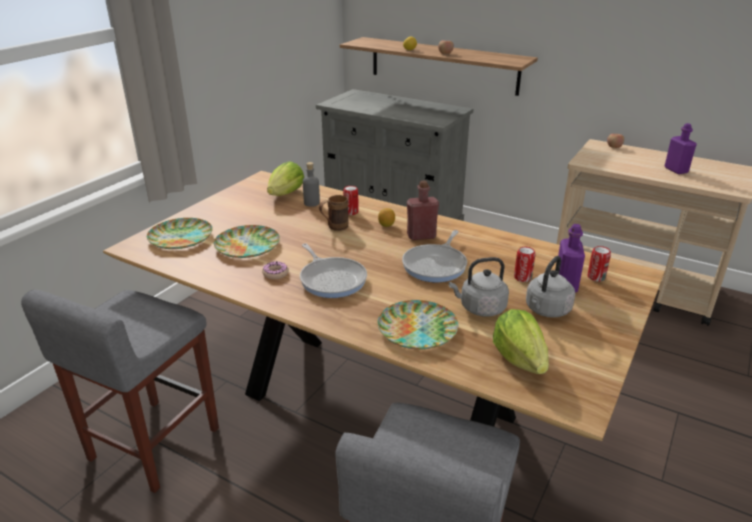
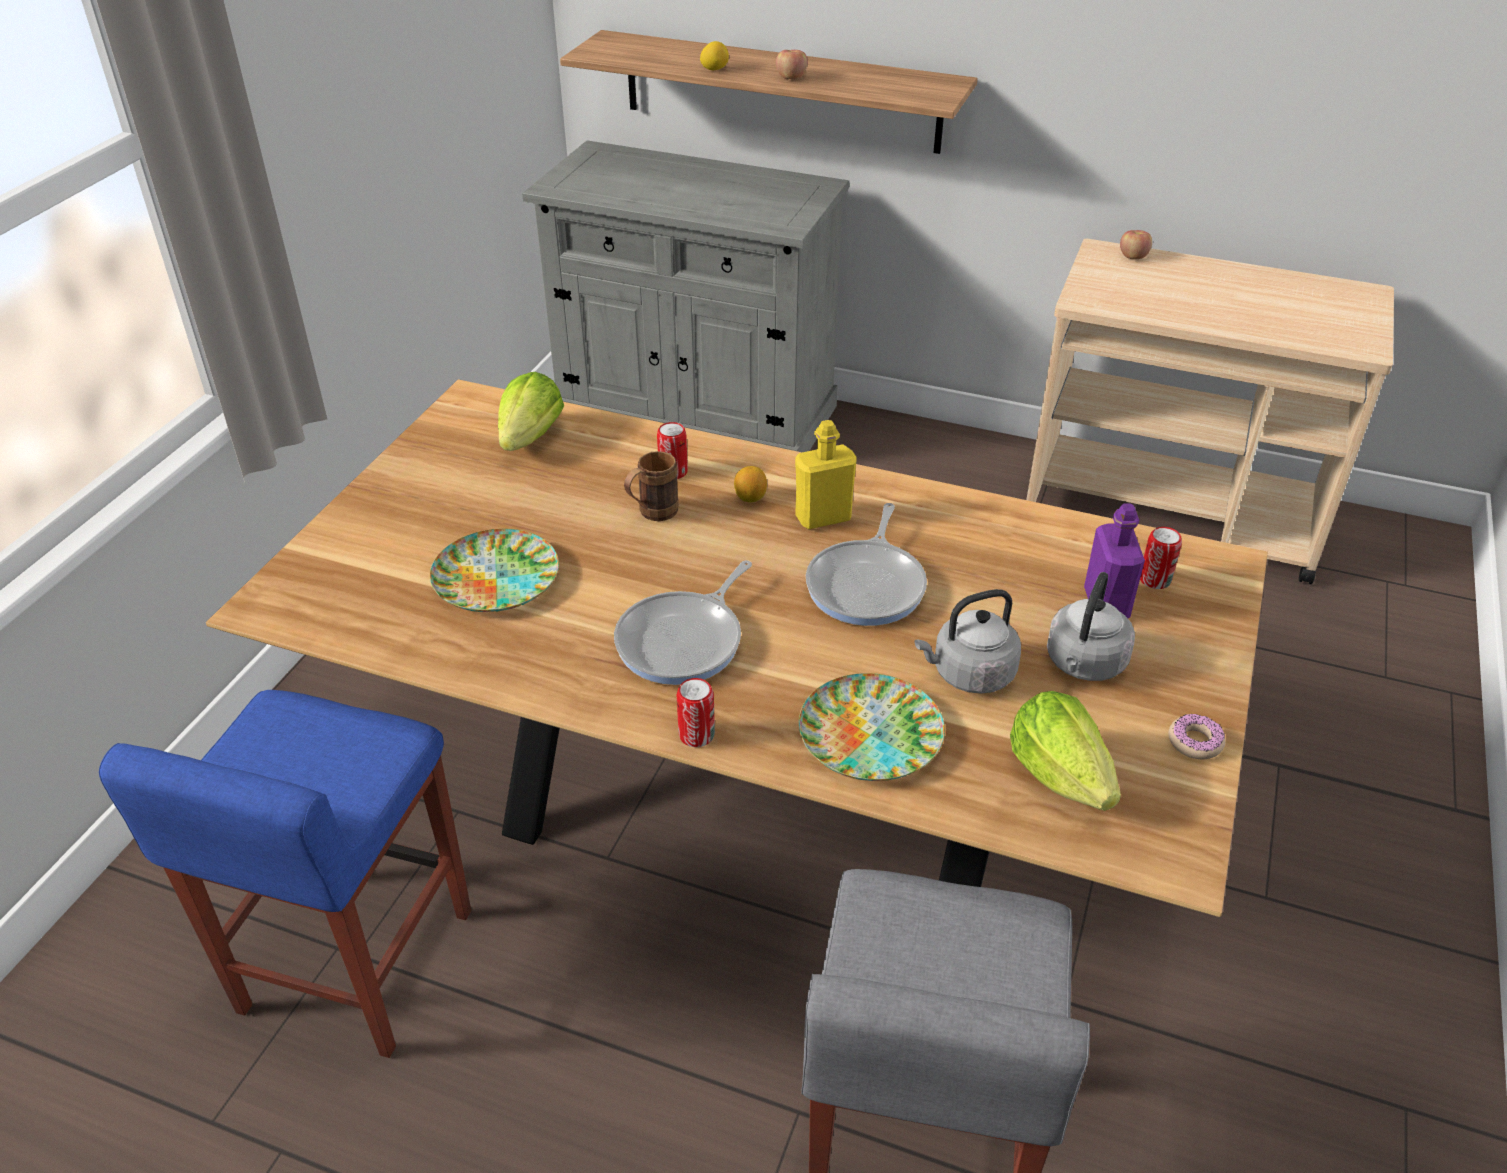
camera: 10 degrees left, 10 degrees up
(153, 444) = (355, 963): grey stool -> blue stool
(181, 237) = (354, 572): plate -> none
(275, 273) = (573, 640): donut -> donut (1195, 742)
(312, 203) = (589, 456): grey bottle -> none
(332, 279) = (684, 641): frying pan -> frying pan turned 75 degrees clockwise
(421, 236) = (823, 517): red bottle -> yellow bottle
(522, 277) = (1028, 595): can -> can (696, 735)
(676, 170) = (1253, 307): purple bottle -> none

